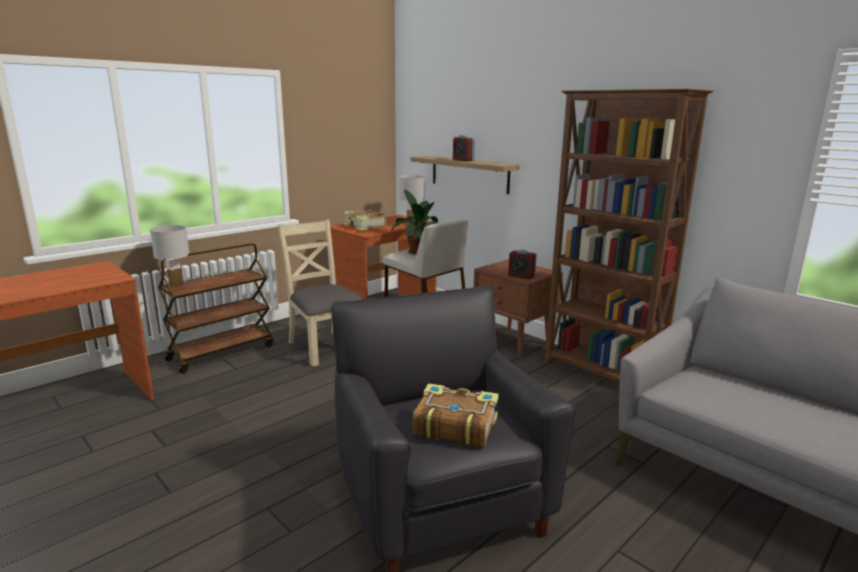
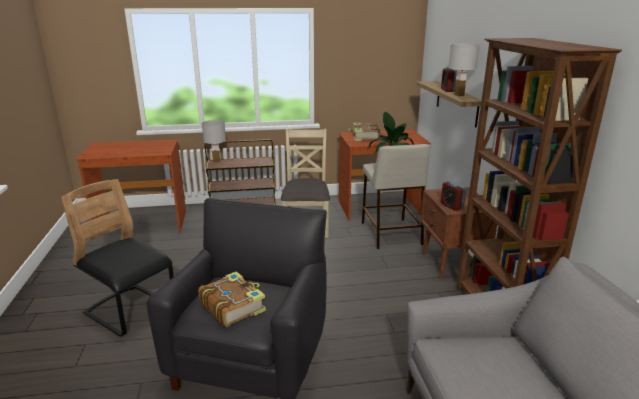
camera: 35 degrees right, 5 degrees up
(201, 520) = (131, 311): none -> black chair
(412, 224) = (405, 141): white table lamp -> white table lamp (459, 95)

